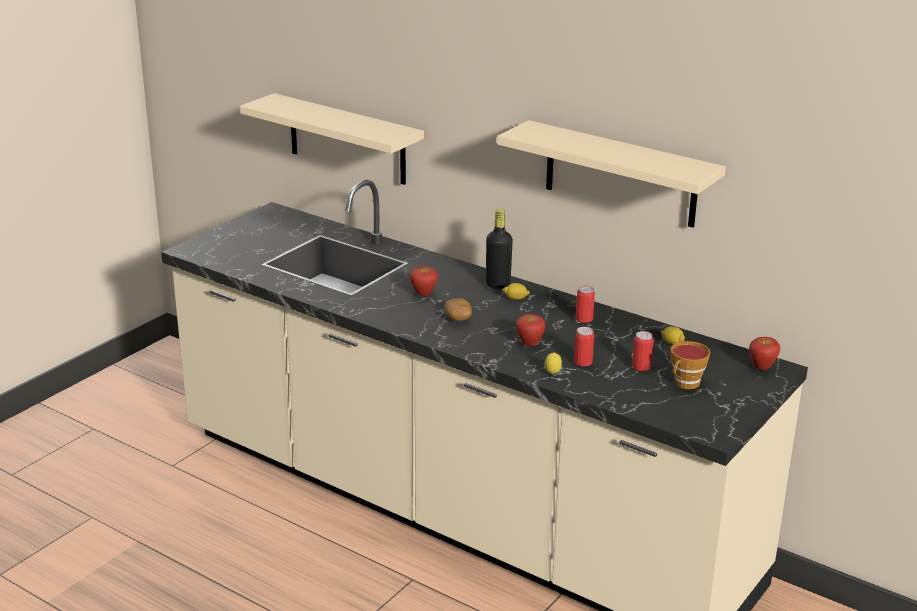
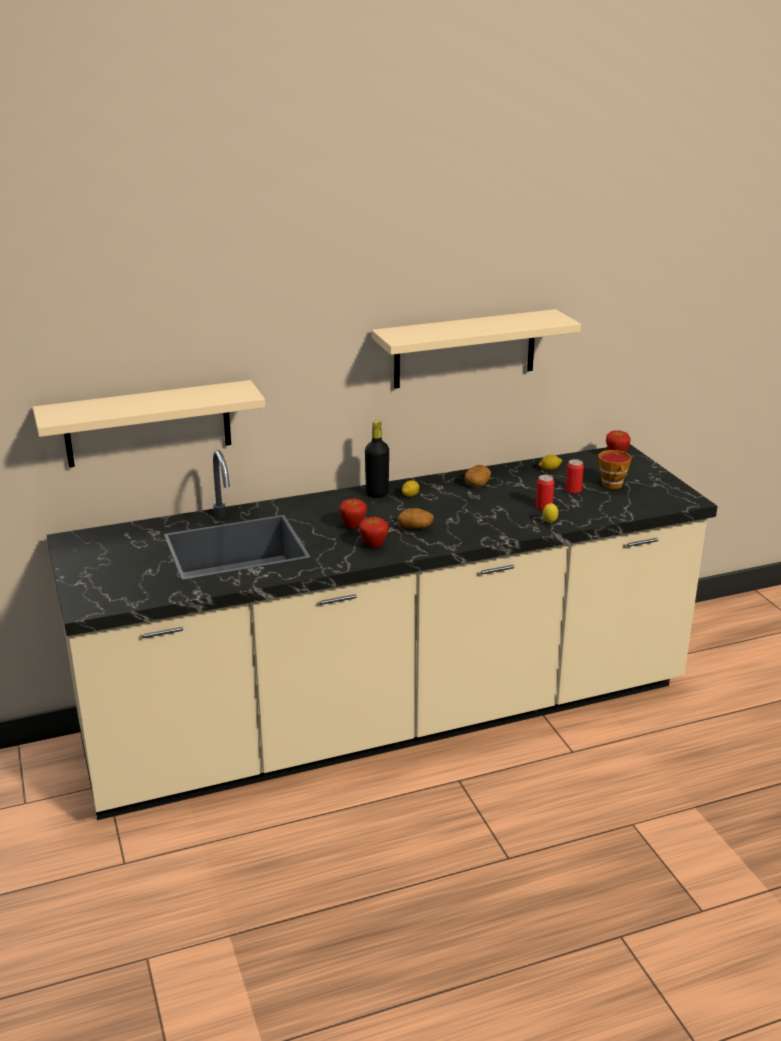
camera: 55 degrees left, 0 degrees up
(529, 344) = (493, 515): apple -> apple (374, 546)
(584, 319) = (477, 483): can -> potato

